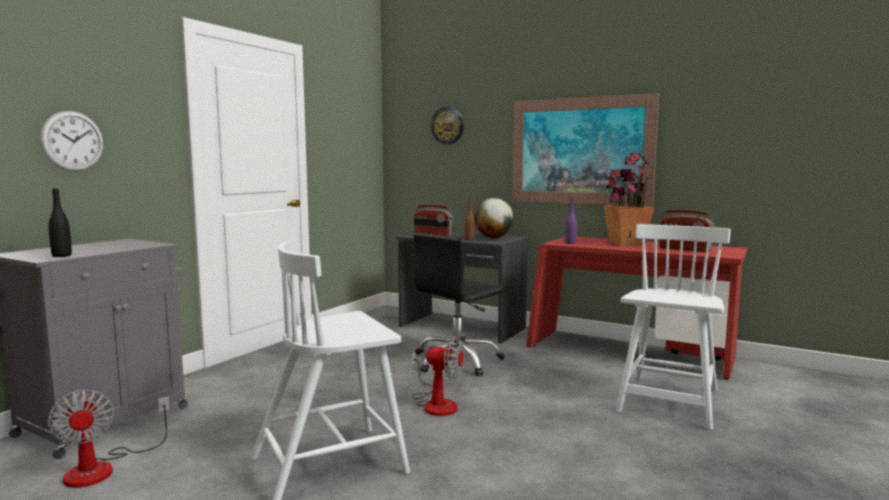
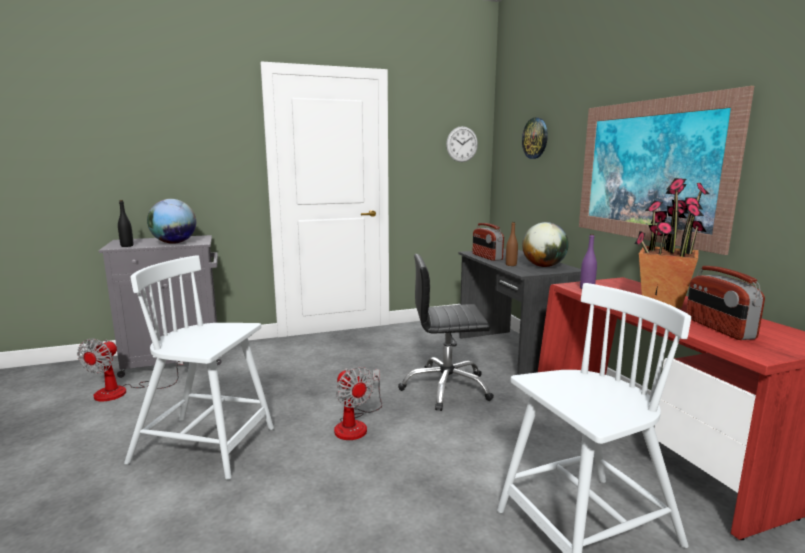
camera: 40 degrees right, 5 degrees up
(73, 141) = (170, 165): wall clock -> wall clock (462, 144)
(121, 247) = (174, 243): none -> globe

